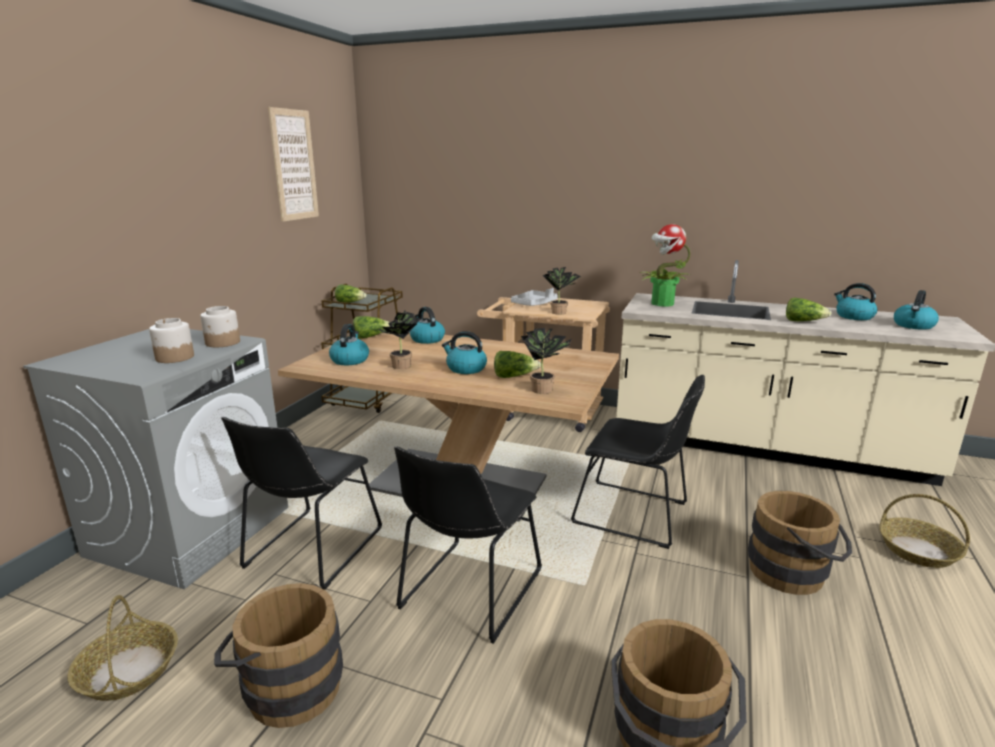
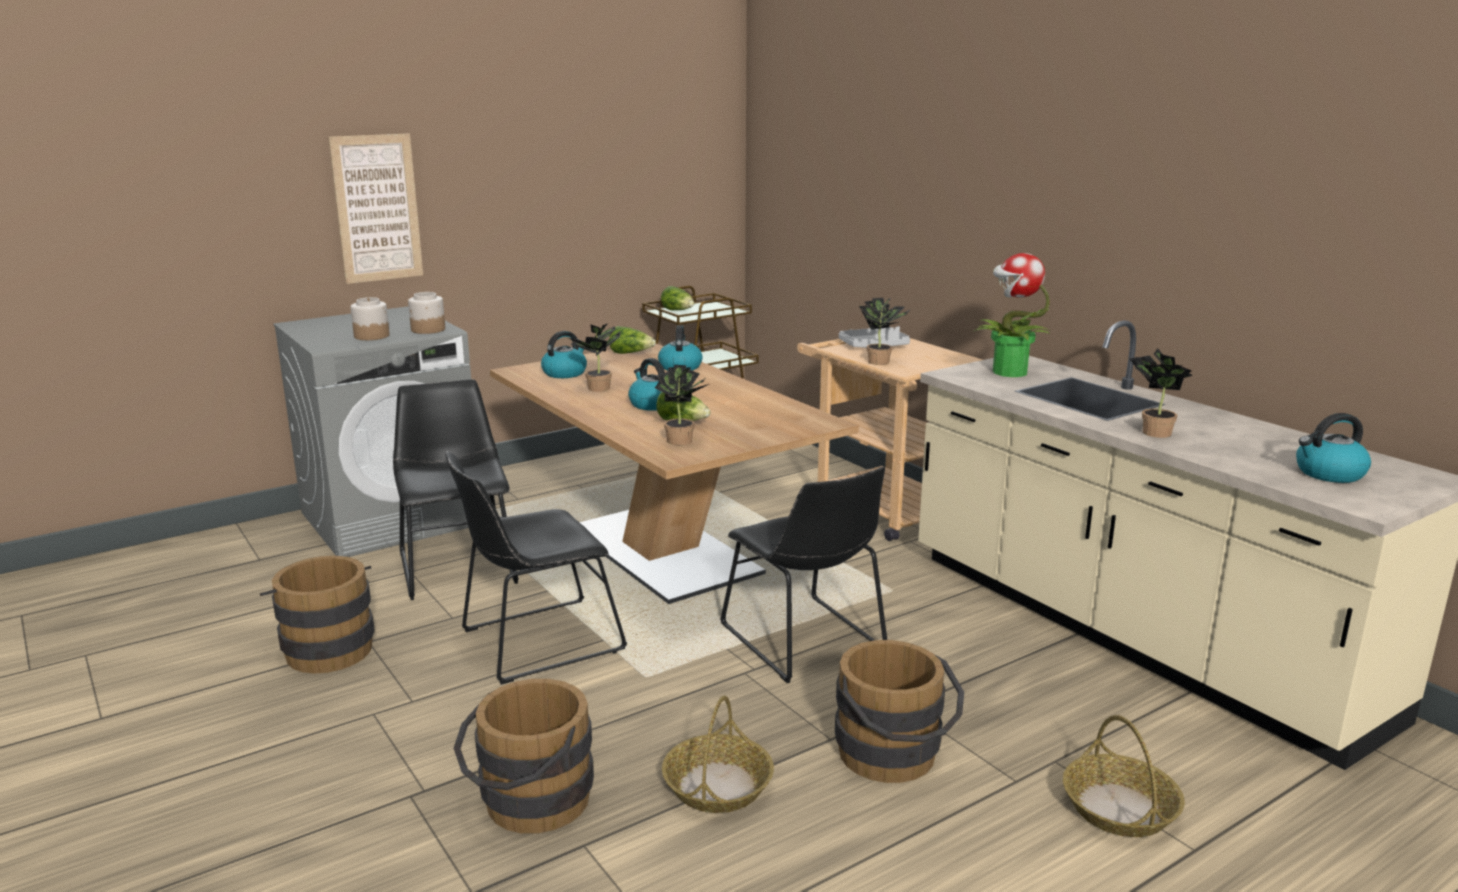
camera: 35 degrees right, 0 degrees up
(129, 671) = (250, 598): basket -> basket (718, 786)
(294, 165) = (624, 135): picture -> picture (377, 208)
(310, 551) = (457, 564): black chair -> black chair turned 105 degrees clockwise
(803, 321) = (1152, 432): lettuce -> potted plant
(853, 316) = (1266, 442): kettle -> none

